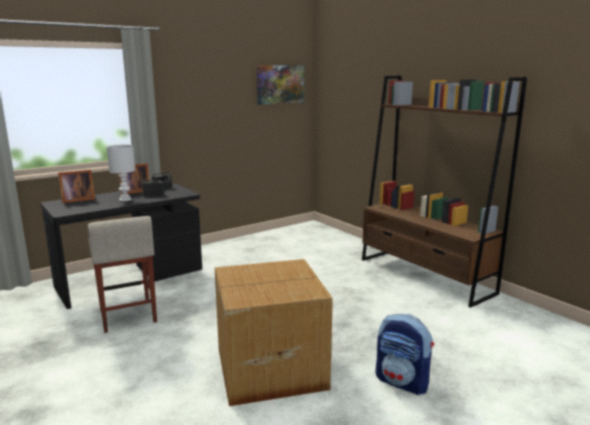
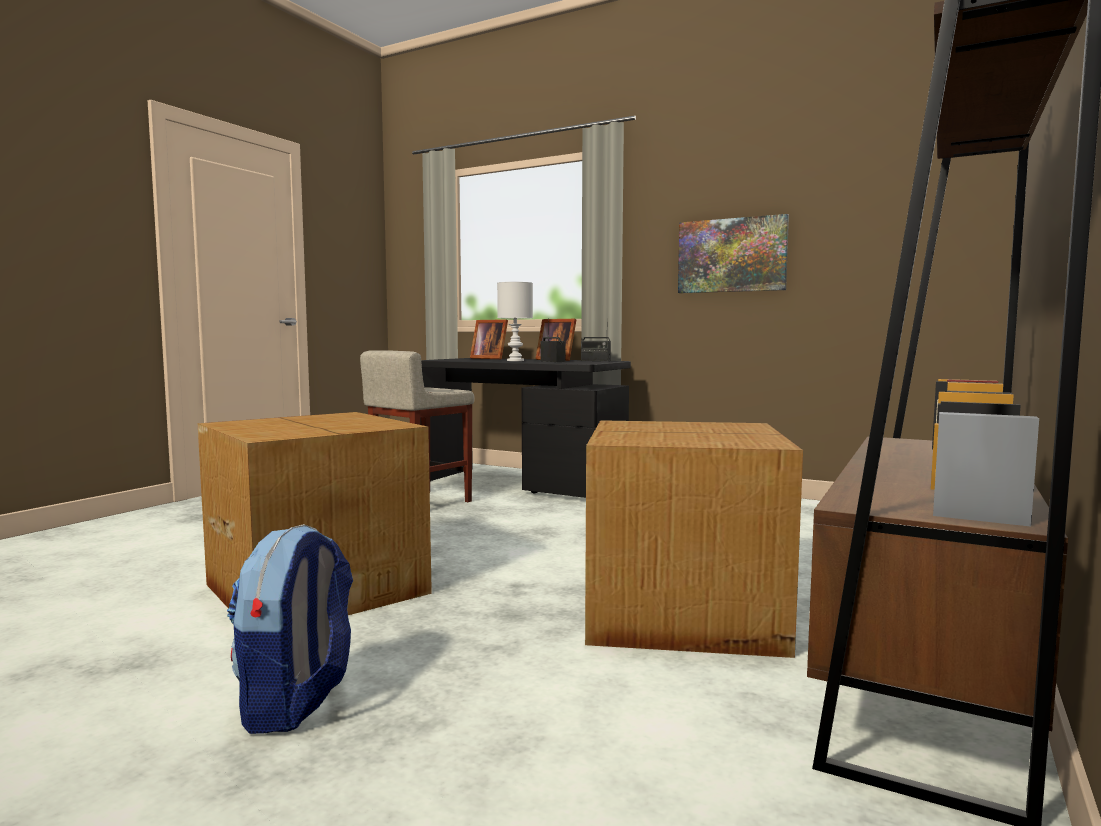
camera: 65 degrees right, 10 degrees down
(280, 84) = (897, 186): picture -> picture (732, 255)
(364, 293) = (686, 612): none -> cardboard box

